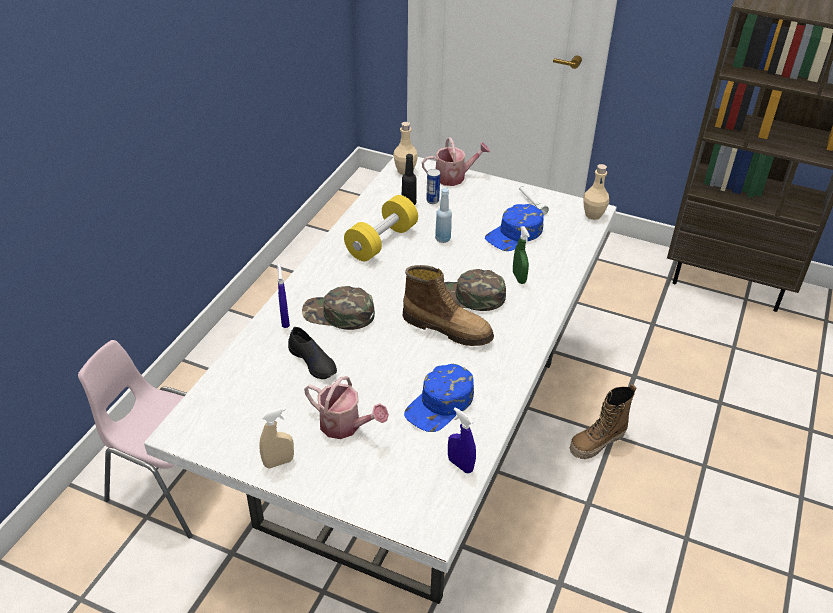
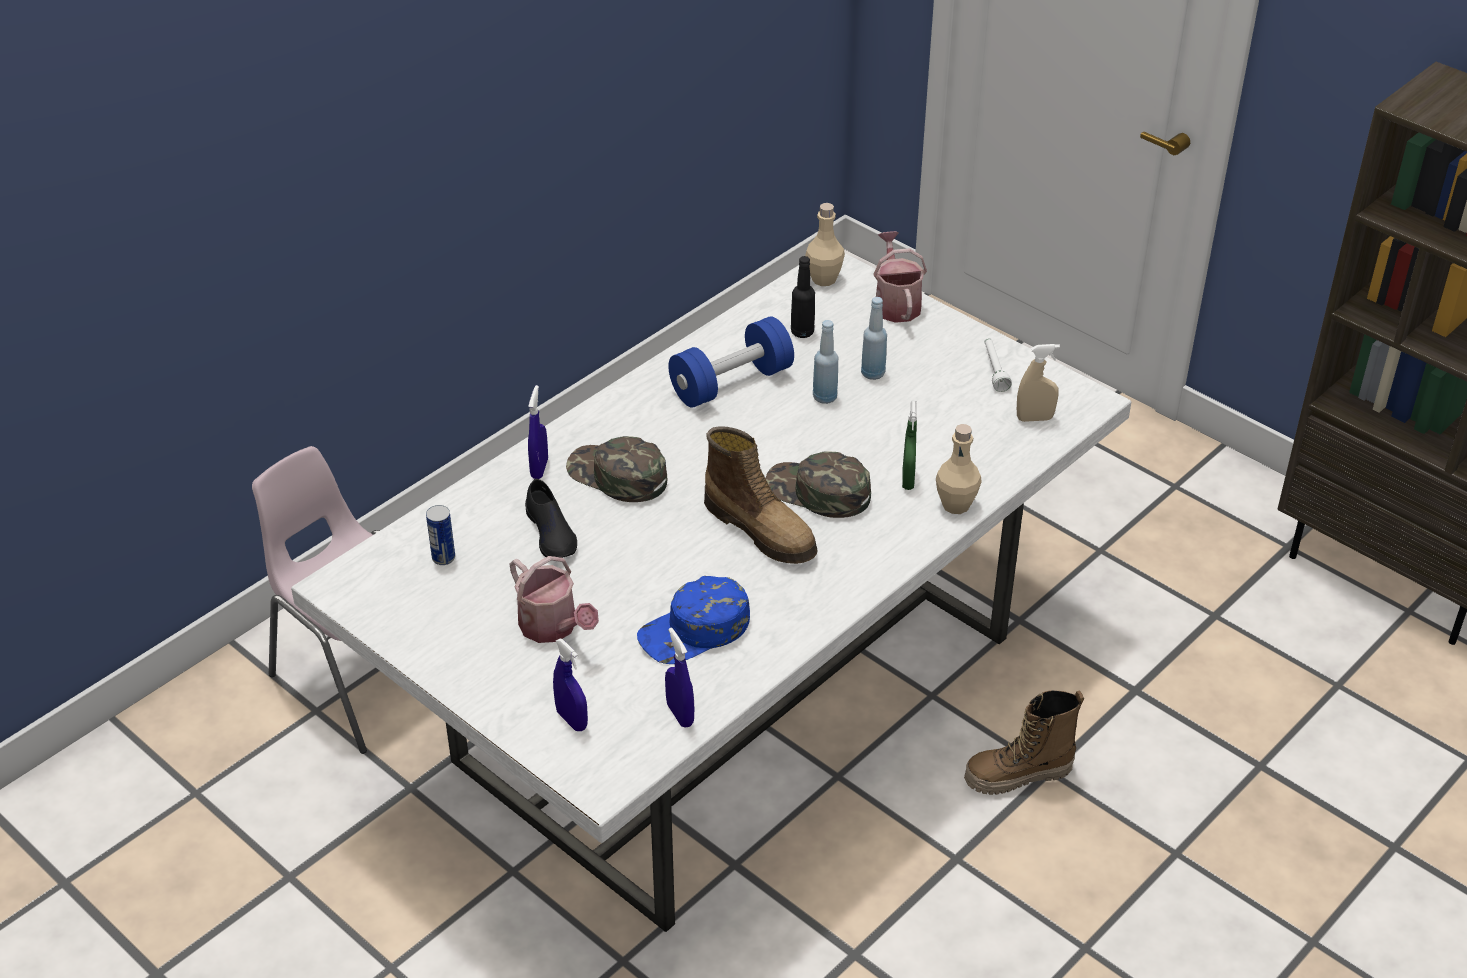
camera: 20 degrees right, 0 degrees up
(278, 462) = (446, 652): beige spray bottle -> beige spray bottle (1034, 418)
(381, 242) = (731, 383): yellow dumbbell -> blue dumbbell
(389, 488) = (572, 720): none -> blue spray bottle
(432, 200) = (841, 335): can -> can (443, 558)
(454, 177) = (895, 303): watering can -> watering can turned 105 degrees counterclockwise
(463, 219) = (872, 373): none -> blue bottle
(515, 234) = (939, 412): blue cap -> none
(593, 215) = (1083, 407): beige bottle -> beige bottle (956, 505)

